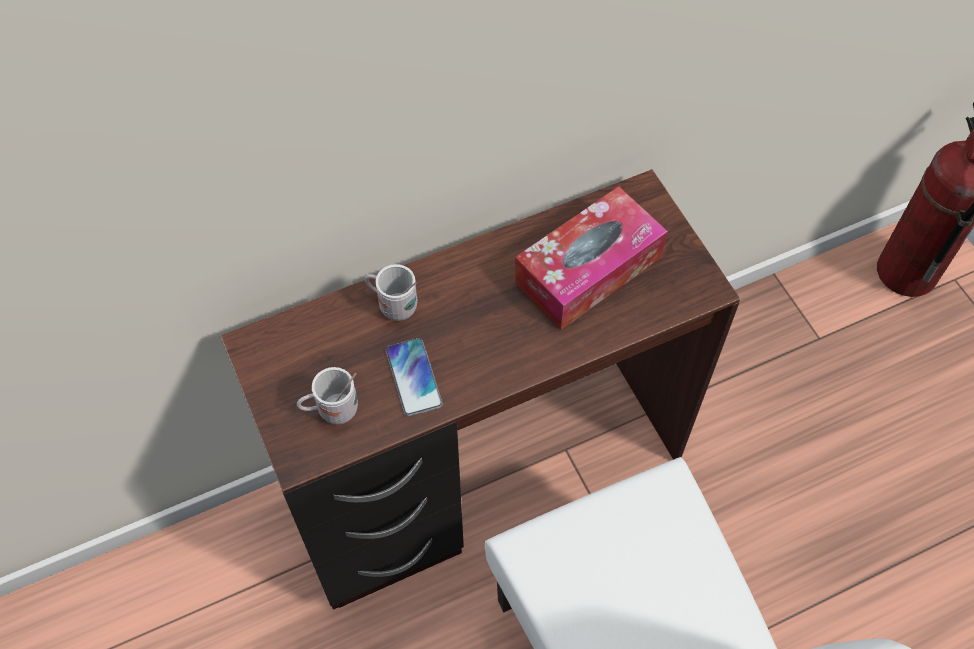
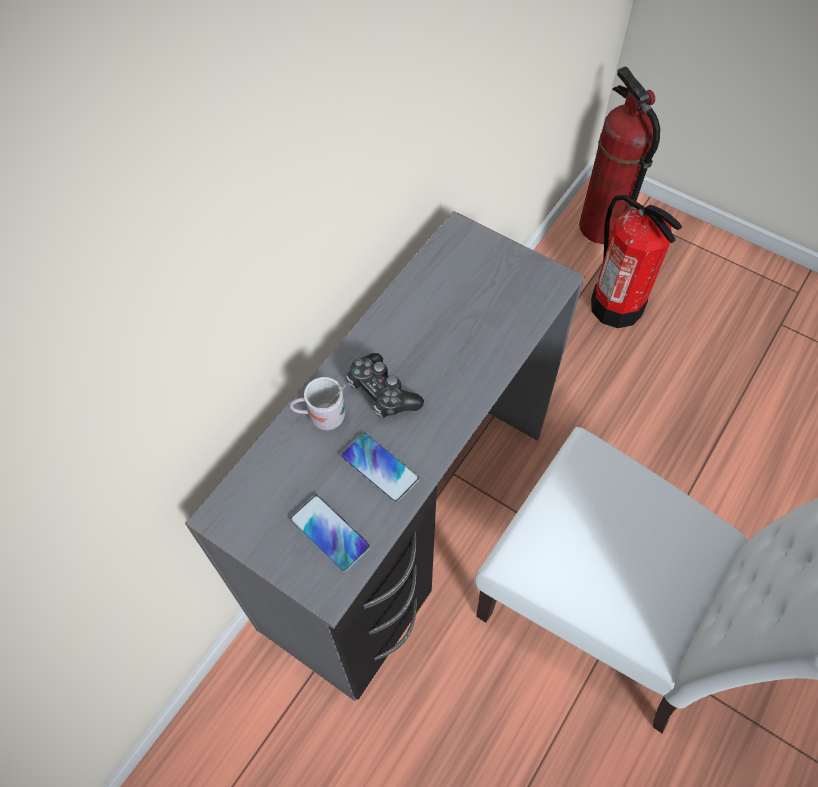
camera: 30 degrees left, 0 degrees up
(332, 411) = (329, 533): white mug -> phone
(462, 310) = (382, 392): none -> game controller
(486, 479) = (409, 529): brown desk -> grey desk
(588, 270) = (458, 310): tissue box -> none
(862, 366) = (616, 305): none -> fire extinguisher

